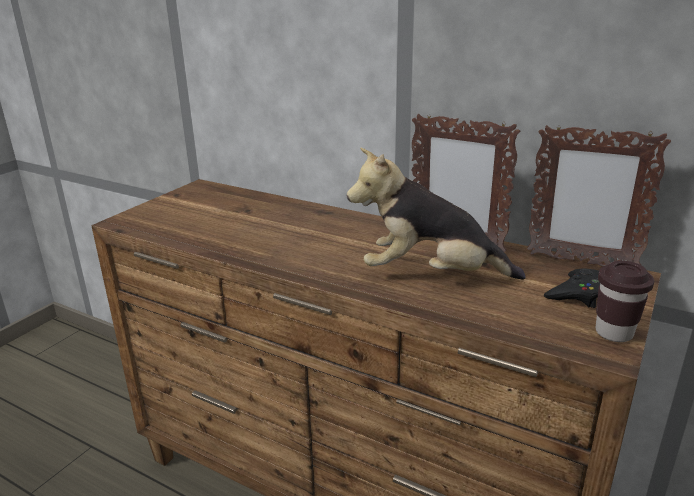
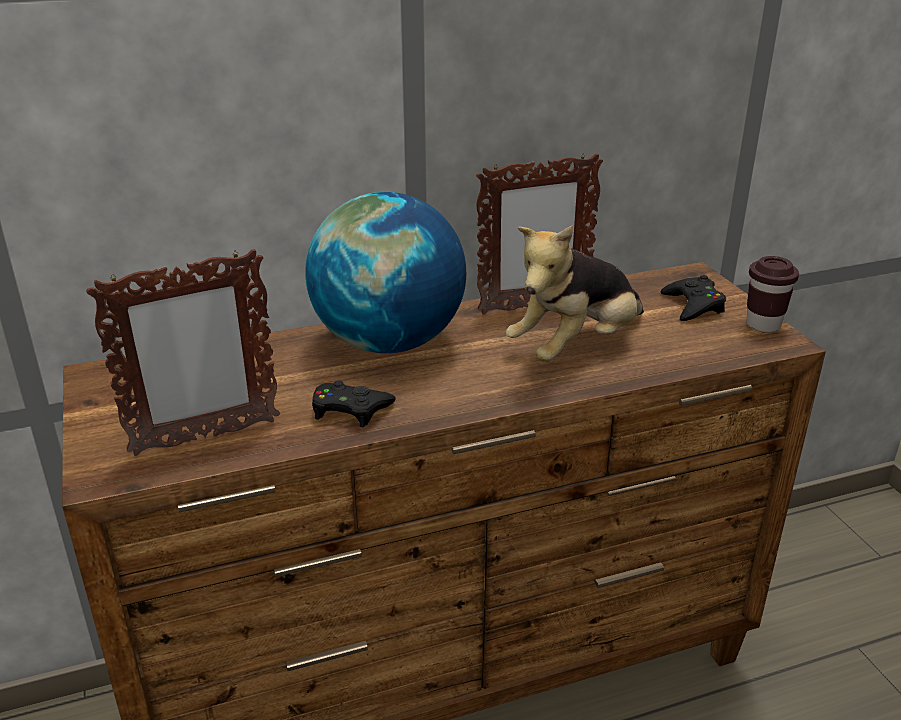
camera: 50 degrees left, 5 degrees up
(249, 244) = (350, 409): none -> black game controller
(334, 226) = (389, 343): none -> globe
(580, 262) = (646, 278): picture frame -> picture frame (204, 437)

